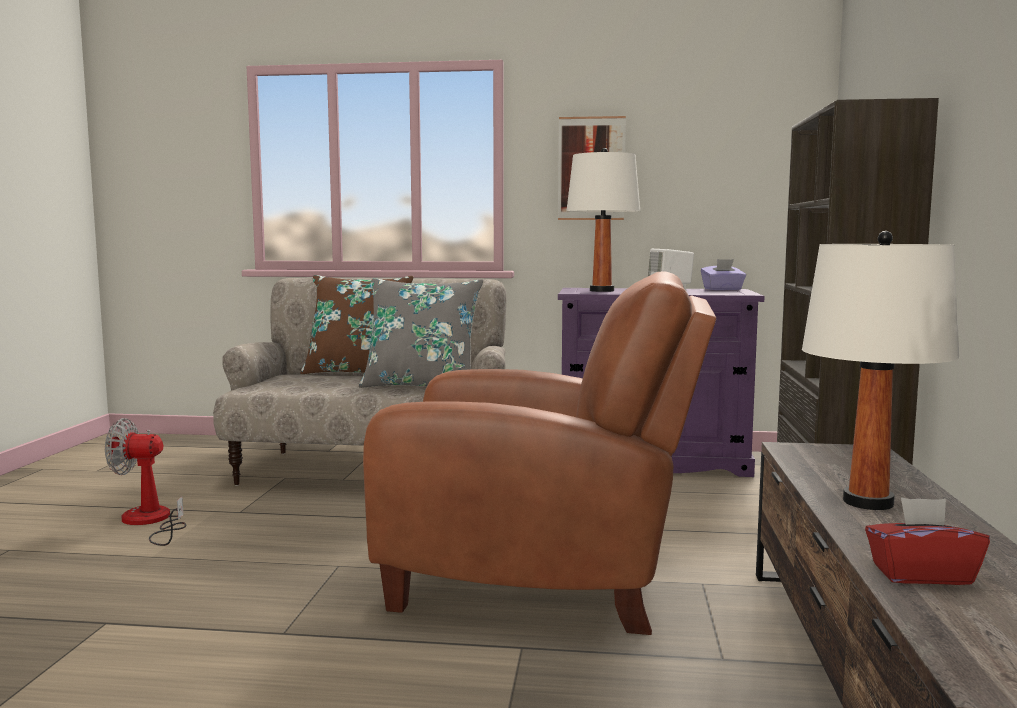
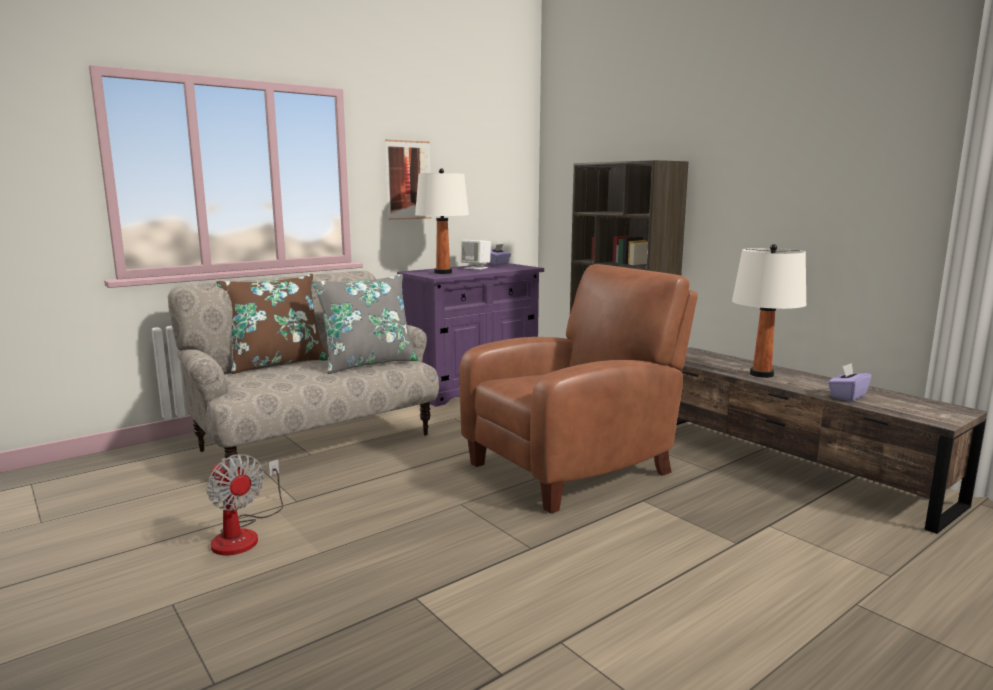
camera: 45 degrees left, 5 degrees up
(151, 522) = (243, 534): fan -> fan turned 90 degrees counterclockwise
(921, 574) = (847, 396): red tissue box -> purple tissue box

